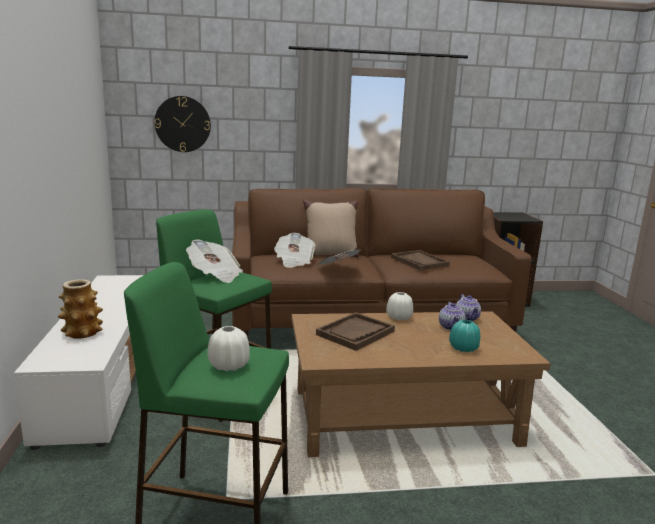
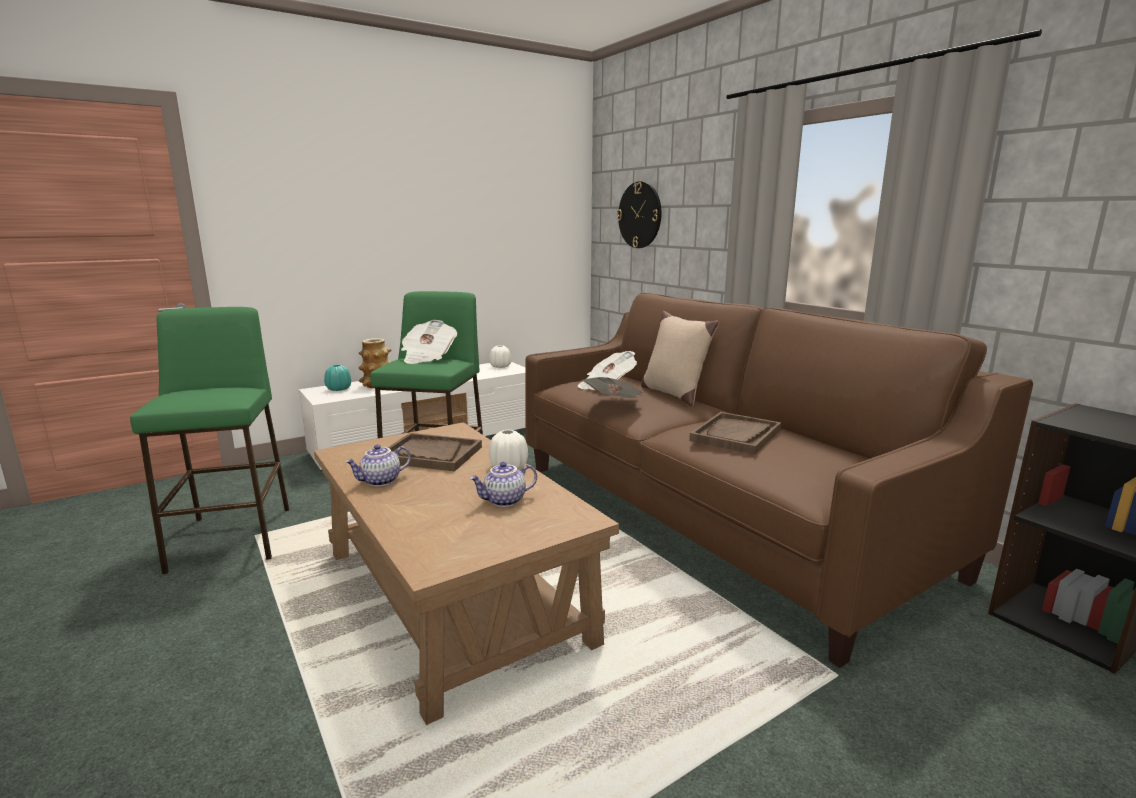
camera: 65 degrees right, 0 degrees up
(229, 365) = (191, 394): white vase -> white vase (500, 366)
(463, 348) = (427, 517): turquoise vase -> turquoise vase (338, 389)
(467, 318) = (555, 508): teapot -> teapot (380, 481)

